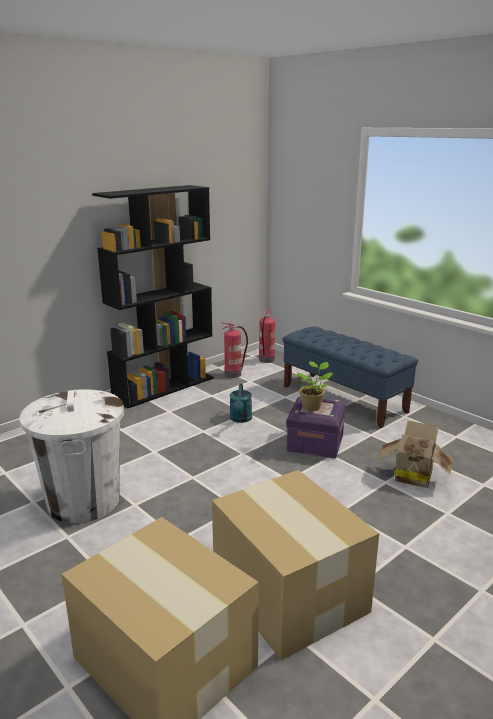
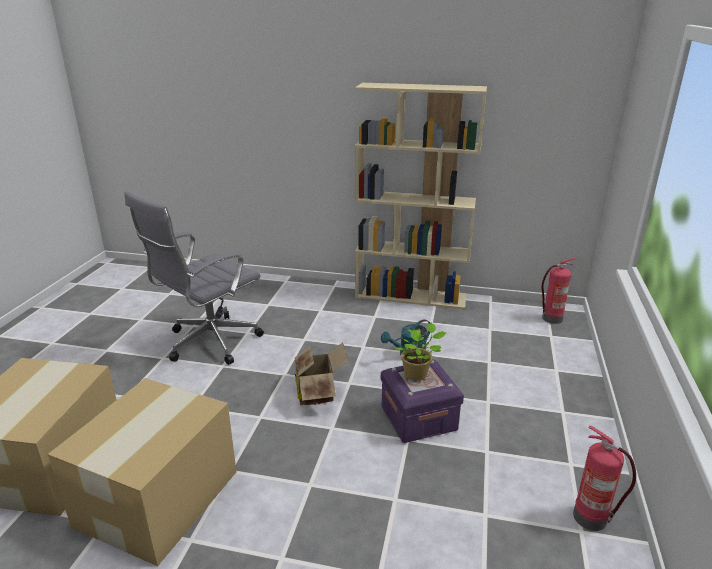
camera: 55 degrees right, 5 degrees up
(83, 501) = (209, 343): white trash can -> grey office chair
(164, 388) = (411, 296): black bookcase -> beige bookcase
(233, 374) = (490, 315): fire extinguisher -> fire extinguisher (592, 518)
(344, 399) = (543, 401): blue bench -> none
(412, 475) = (433, 518): cardboard box -> cardboard box (318, 393)

